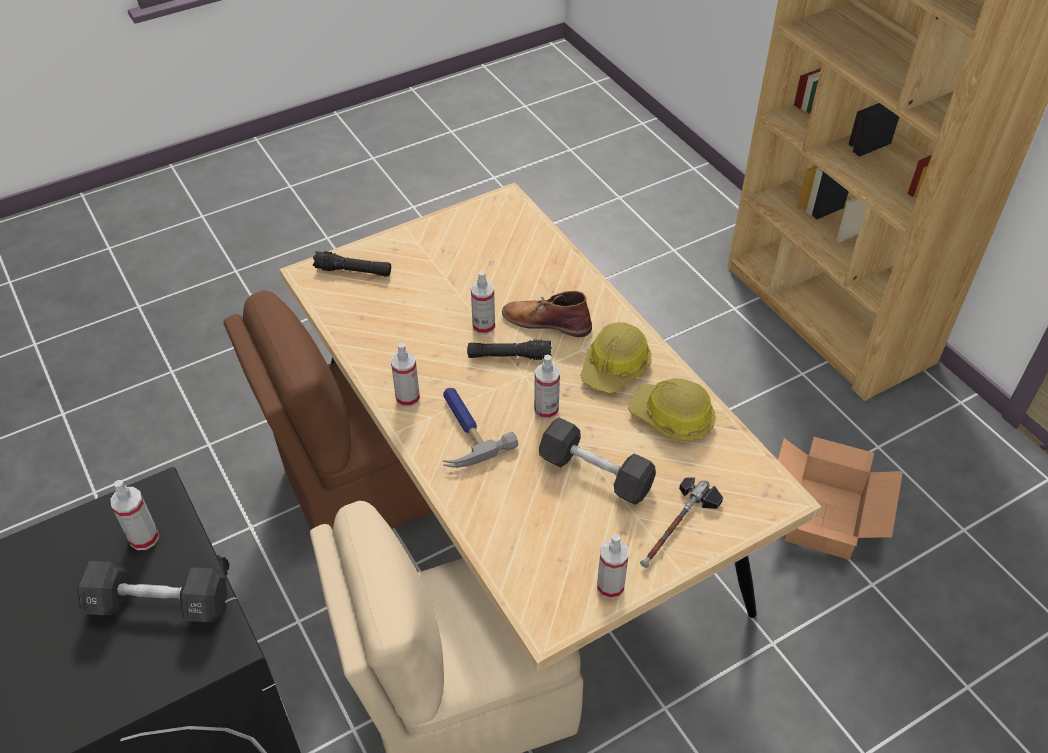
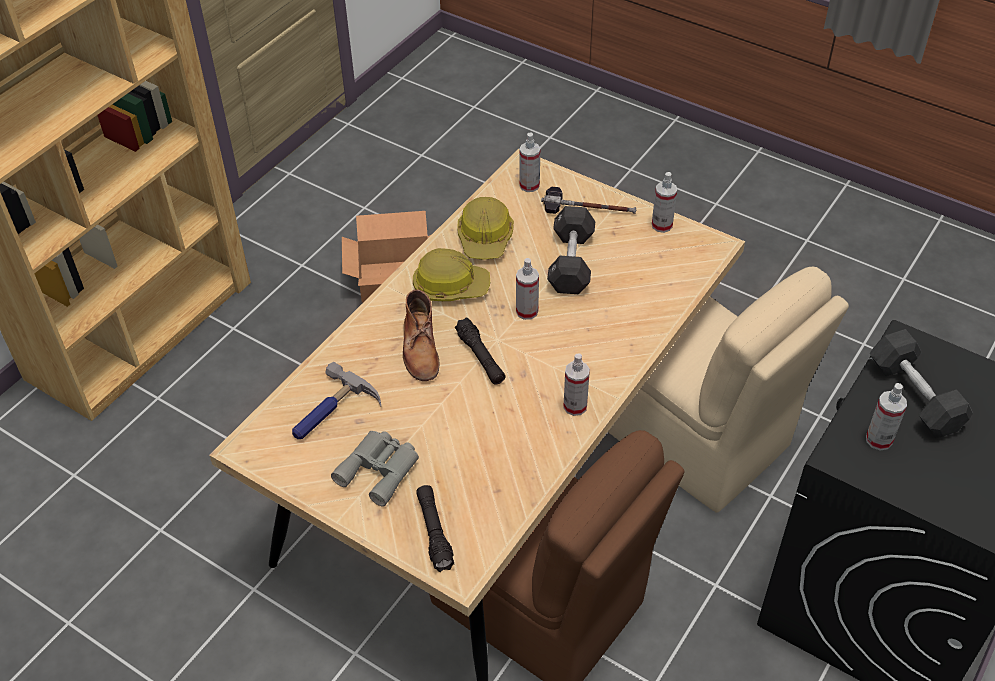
camera: 115 degrees left, 0 degrees up
(434, 260) = (380, 469): none -> grey binoculars
(464, 429) = (583, 354): hammer -> hammer (331, 413)
(483, 326) = (453, 390): spray bottle -> spray bottle (529, 185)

